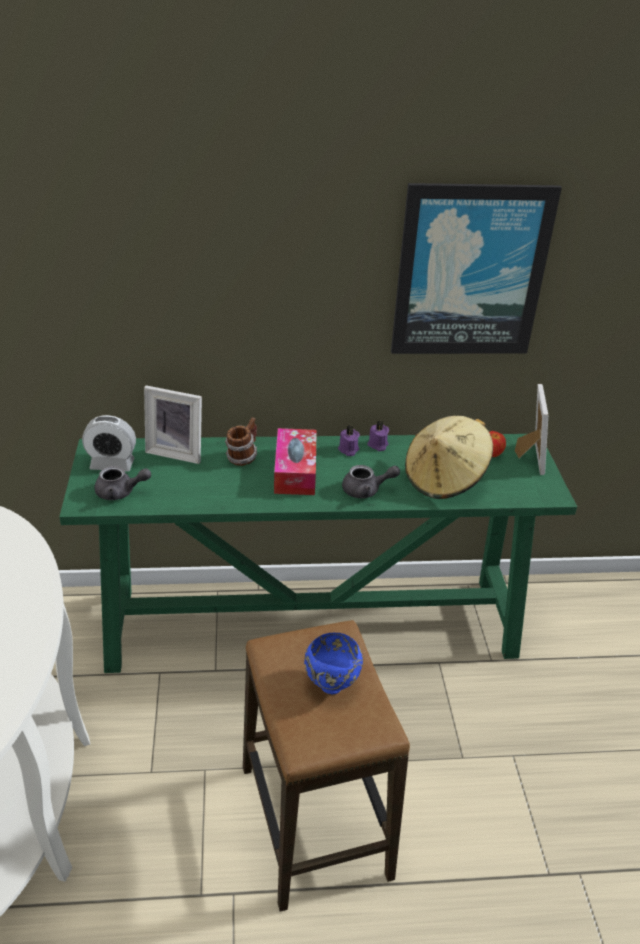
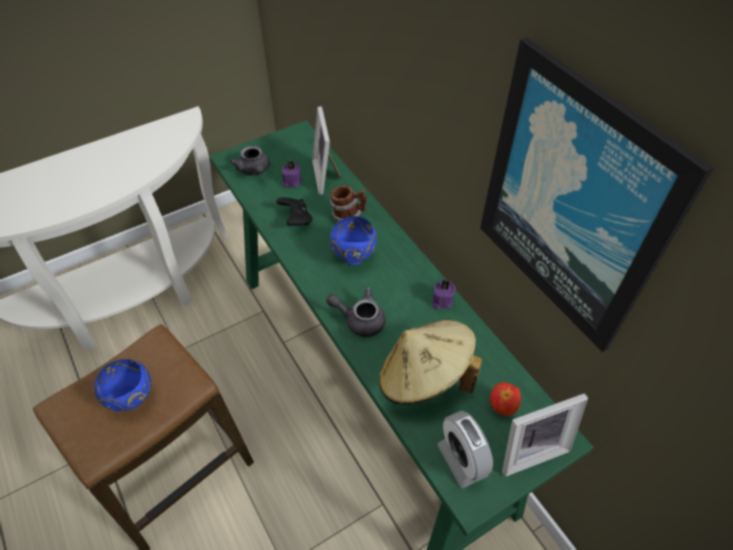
camera: 65 degrees right, 15 degrees up
(112, 464) = (285, 150): alarm clock -> alarm clock (462, 460)
(218, 487) = (296, 219): none -> black game controller
(295, 471) = (353, 257): tissue box -> blue bowl
(348, 450) = (415, 281): purple candle -> purple candle (291, 182)
(366, 490) = (359, 320): grey teapot -> grey teapot turned 135 degrees clockwise

